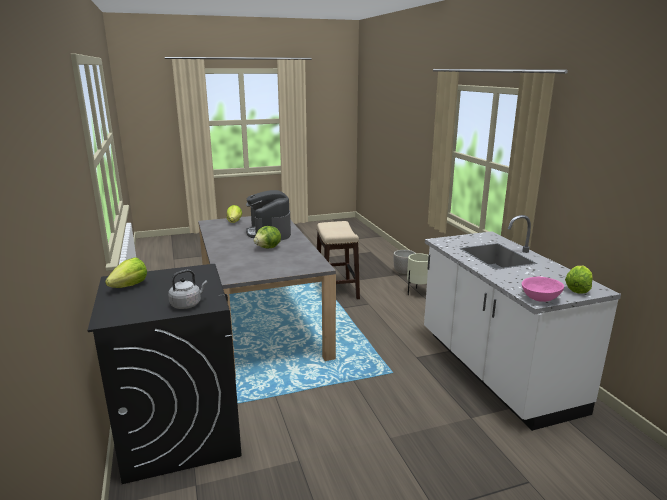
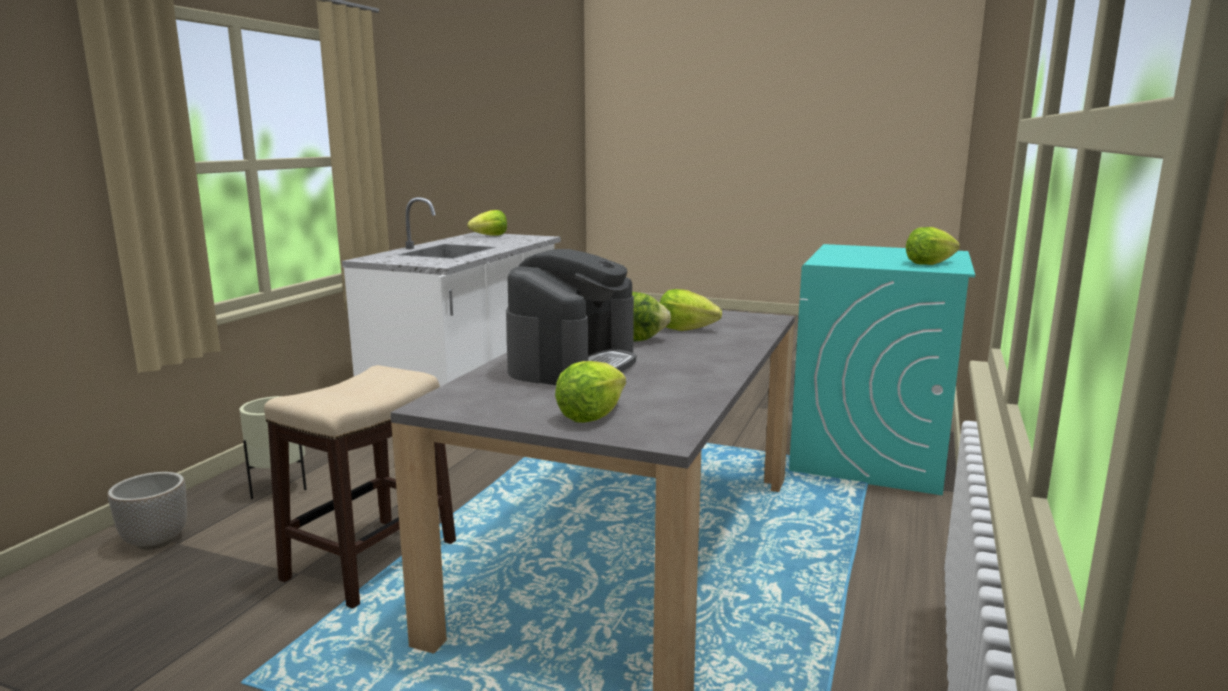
camera: 140 degrees left, 5 degrees down
(180, 430) = (869, 455): black washing machine -> turquoise washing machine
(187, 304) = (862, 249): grey kettle -> none
(258, 259) = (685, 329): none -> lettuce
(540, 298) = (535, 237): pink bowl -> none

